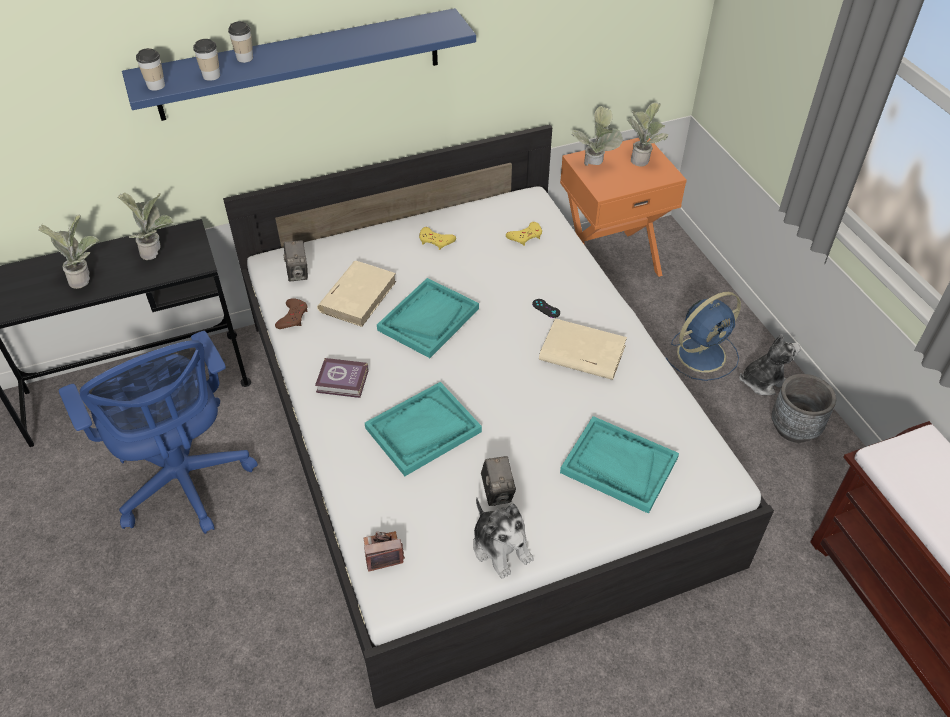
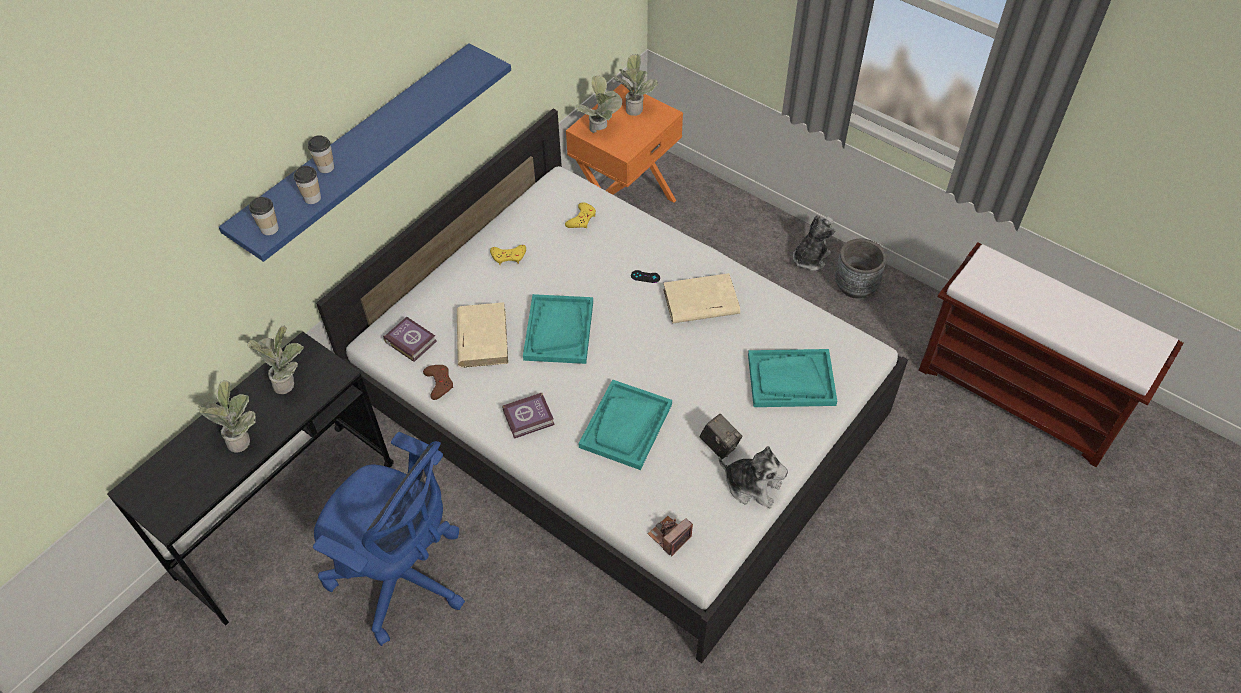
camera: 30 degrees left, 5 degrees up
(298, 273) = (410, 341): camera -> book
(703, 353) = (751, 255): blue fan -> none

